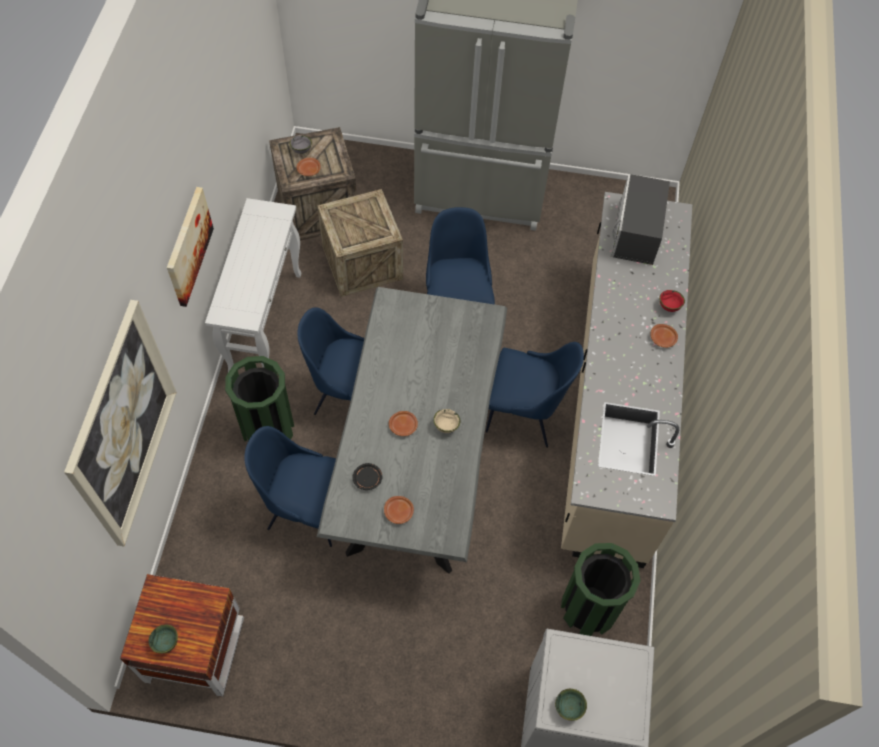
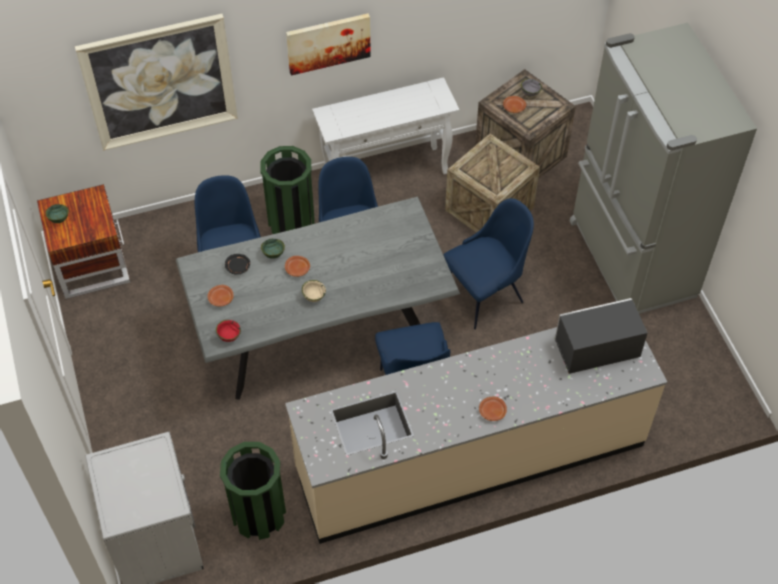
camera: 65 degrees right, 5 degrees down
(569, 708) = (110, 471): green bowl -> green bowl (273, 254)
(668, 307) = (530, 404): red bowl -> red bowl (228, 336)

